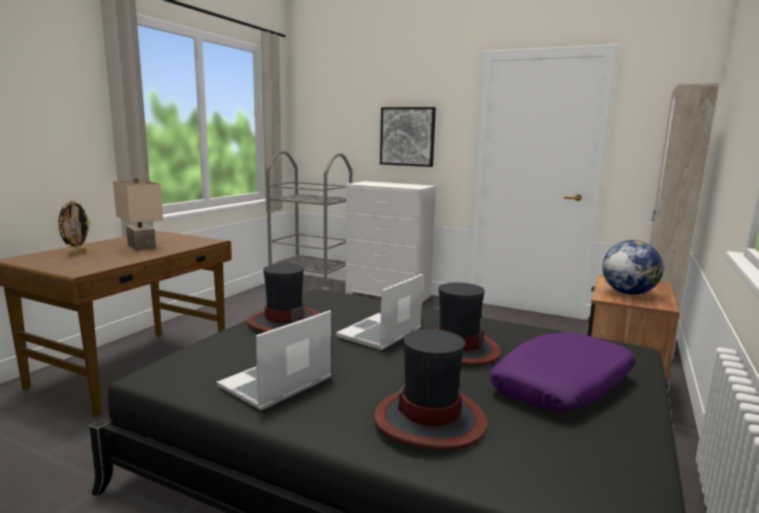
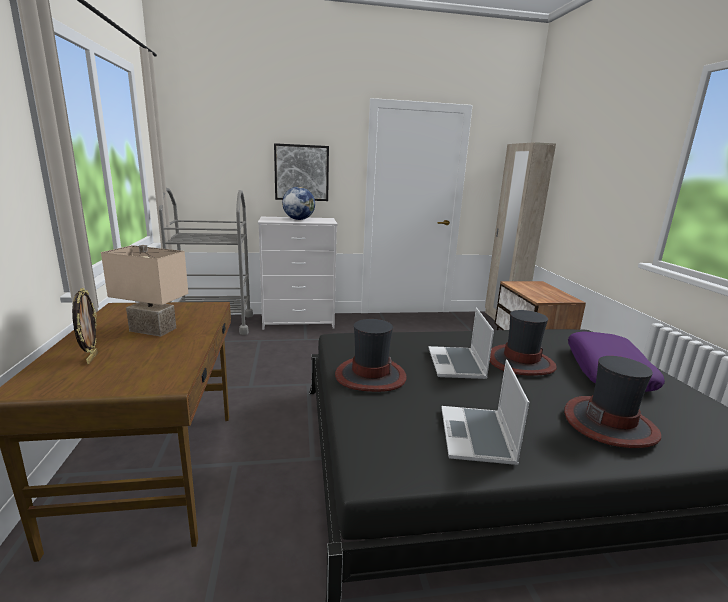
camera: 35 degrees left, 5 degrees up
(628, 293) = (542, 293): globe -> globe (298, 219)

